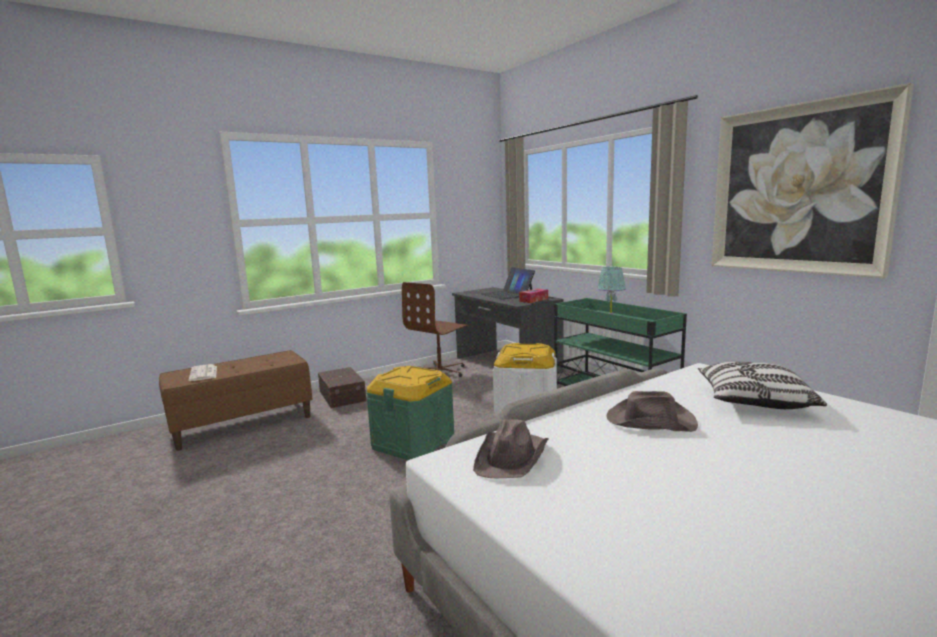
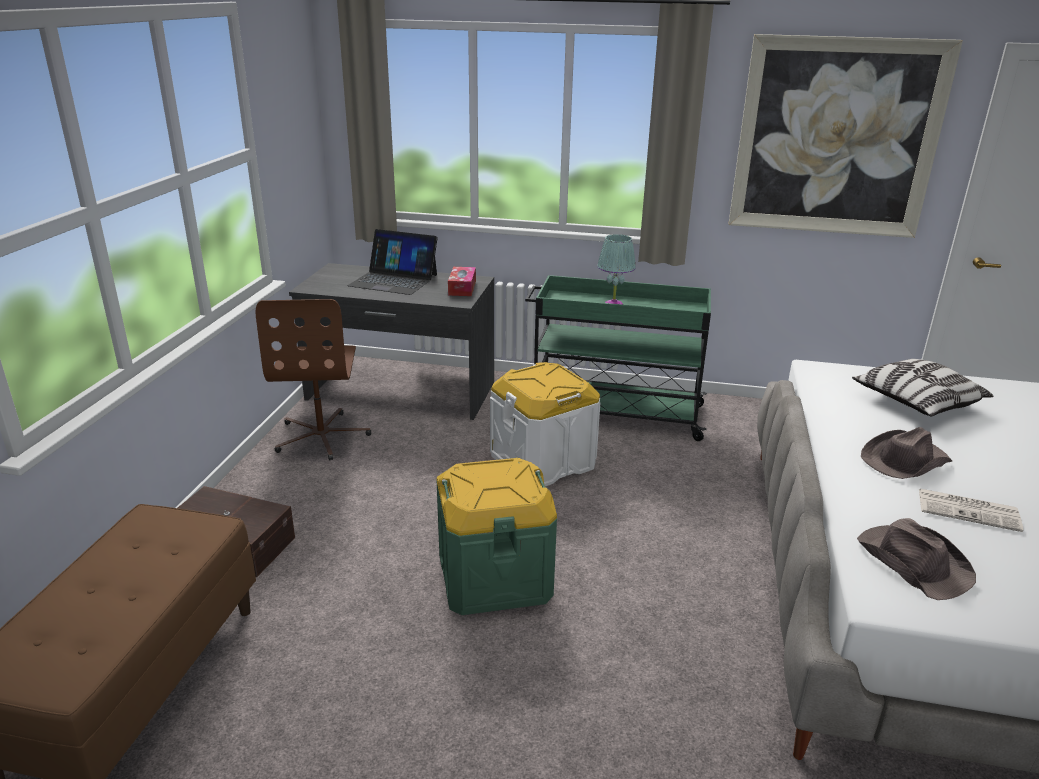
camera: 45 degrees left, 15 degrees up
(204, 373) = (72, 636): newspaper -> newspaper (969, 510)

